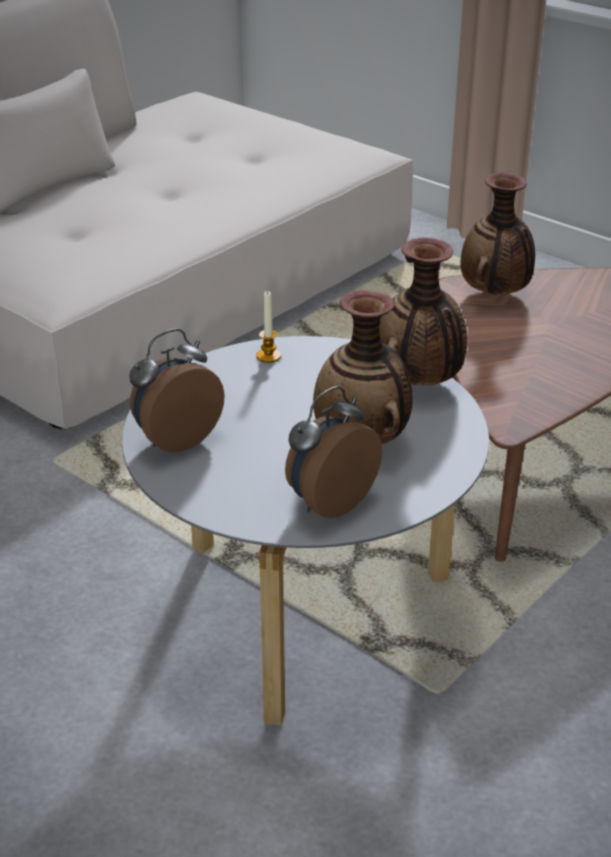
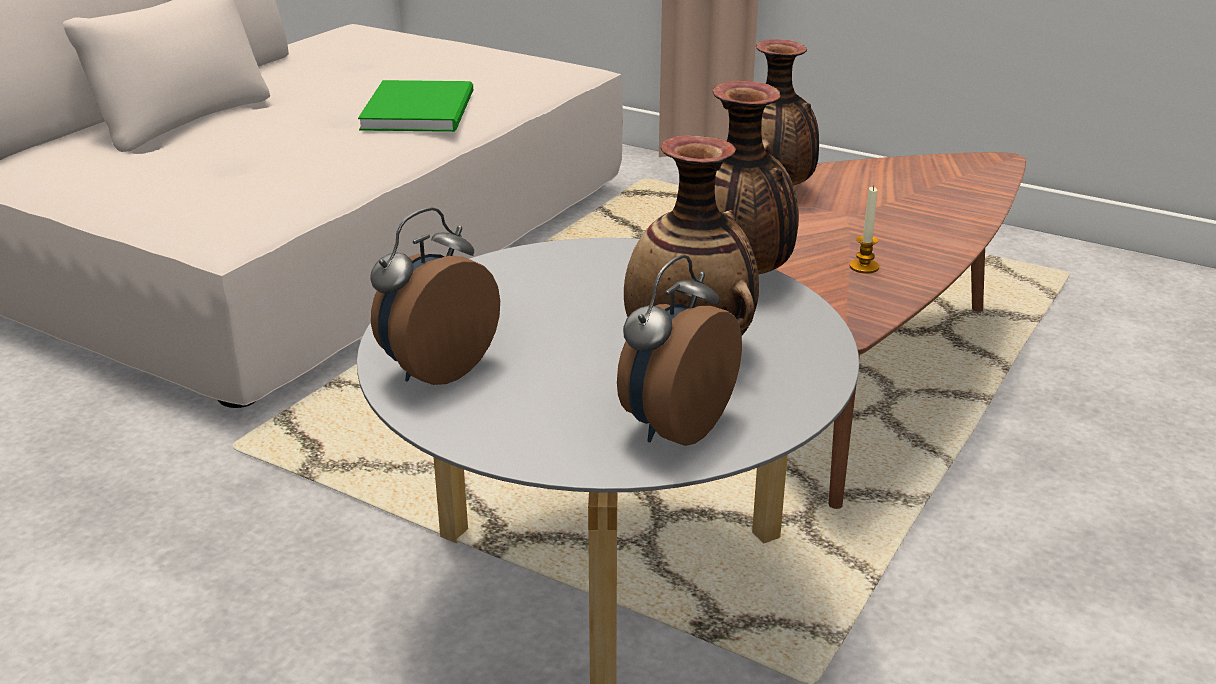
camera: 10 degrees left, 5 degrees down
(233, 190) = (422, 109): none -> green book
(268, 356) = (531, 264): candle -> candle (864, 267)

